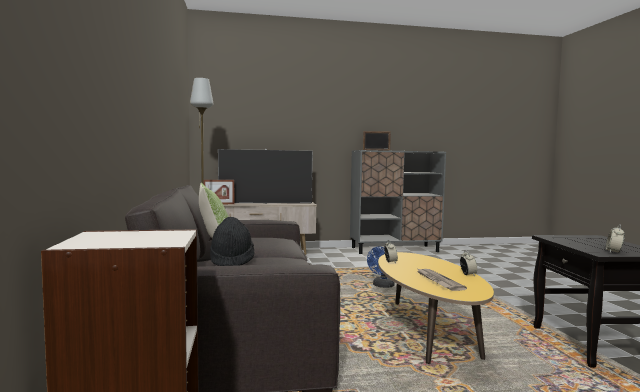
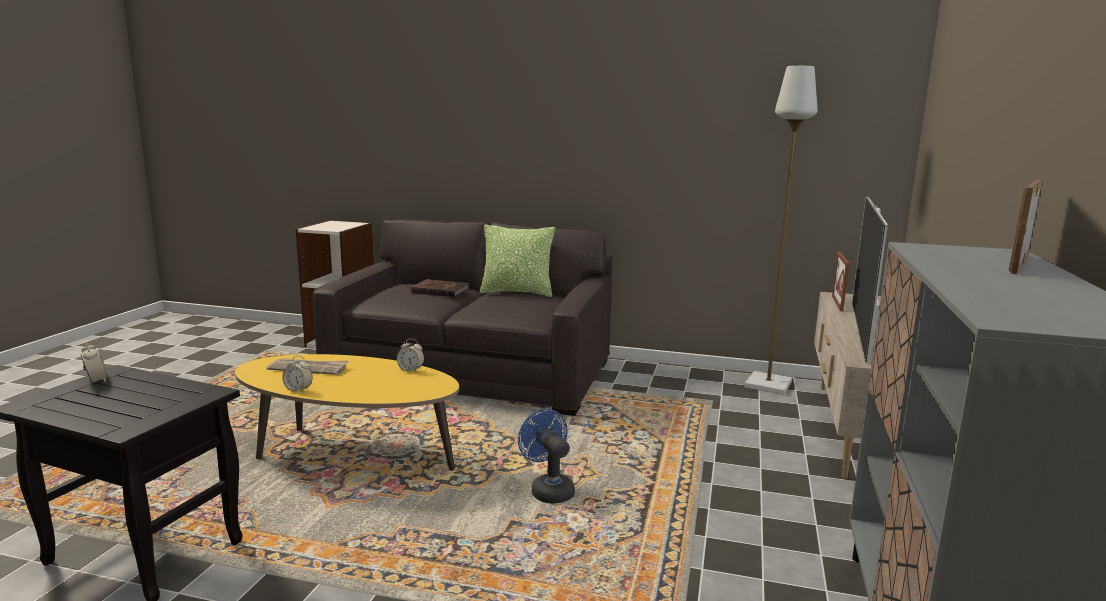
camera: 115 degrees right, 10 degrees up
(232, 260) = (440, 290): black hat -> brown book

